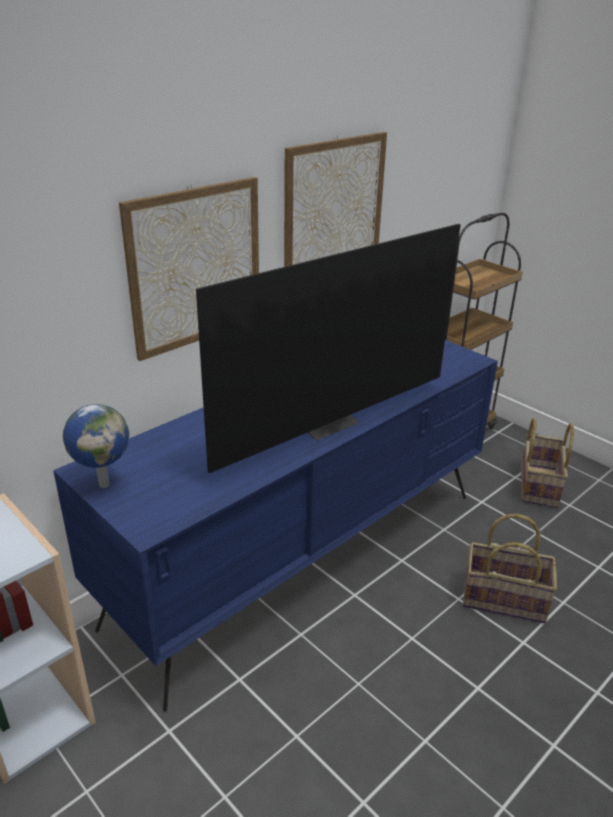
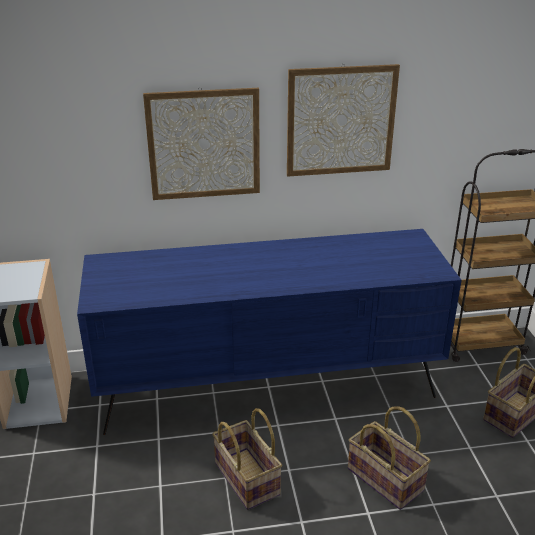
camera: 35 degrees right, 0 degrees up
(104, 484) = (100, 271): globe -> none
(326, 423) = (267, 281): television -> none
(380, 673) = (245, 479): none -> basket

